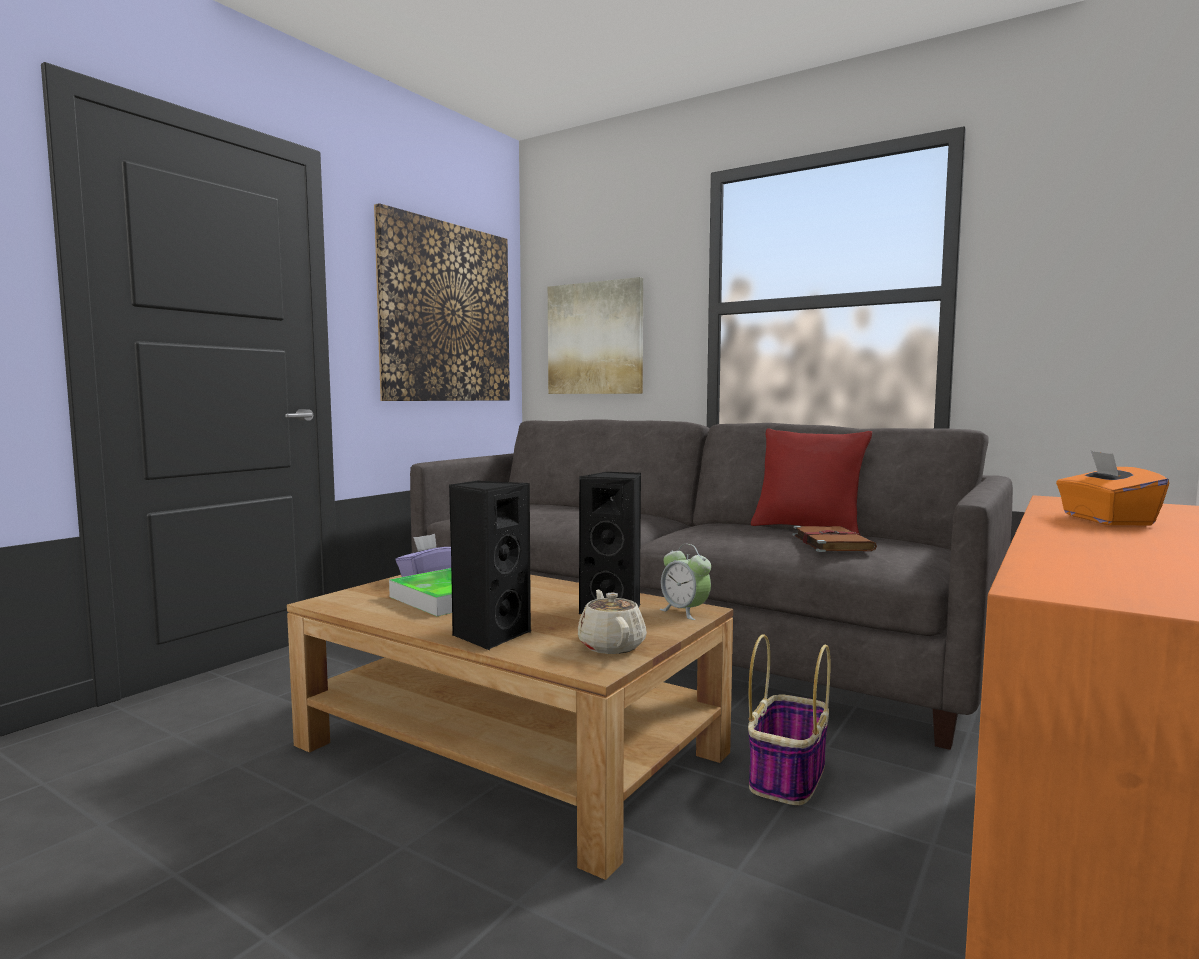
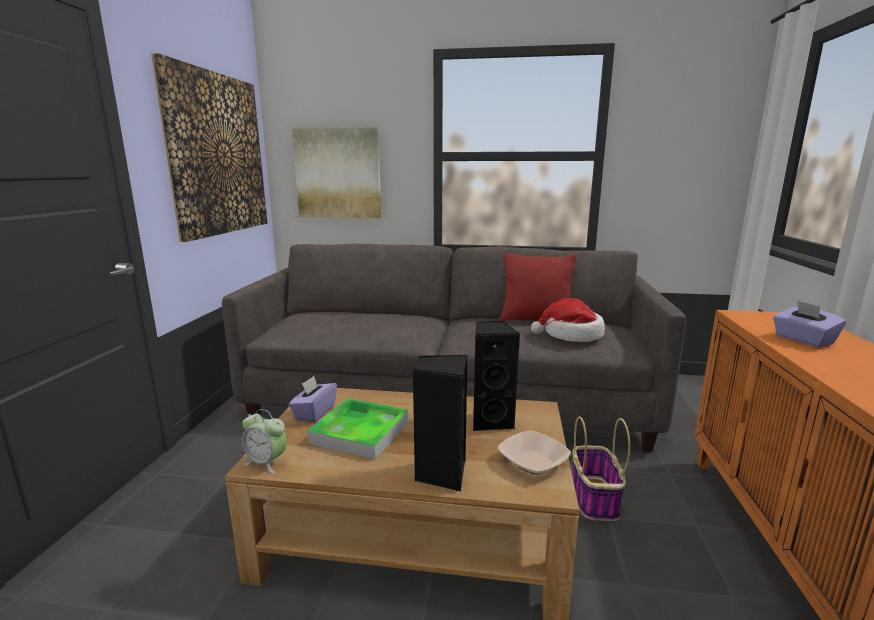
camera: 25 degrees left, 10 degrees up
(611, 645) = (533, 462): beige teapot -> bowl
(685, 612) = (535, 412): alarm clock -> alarm clock (266, 463)
(831, 542) = (571, 335): brown book -> hat
(1105, 520) = (803, 340): orange tissue box -> purple tissue box

